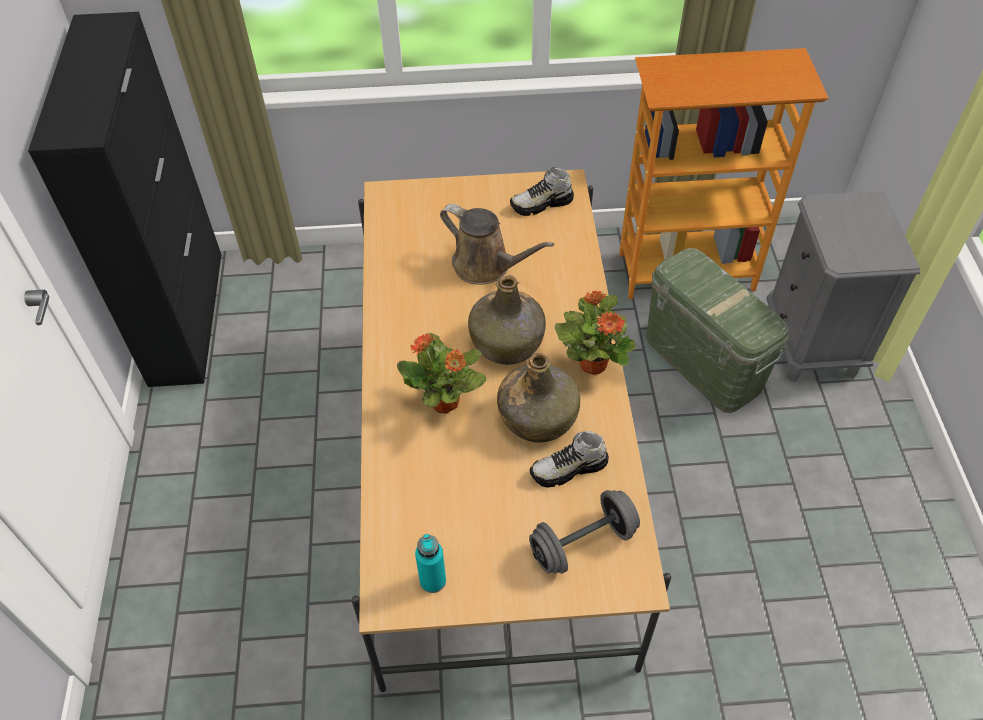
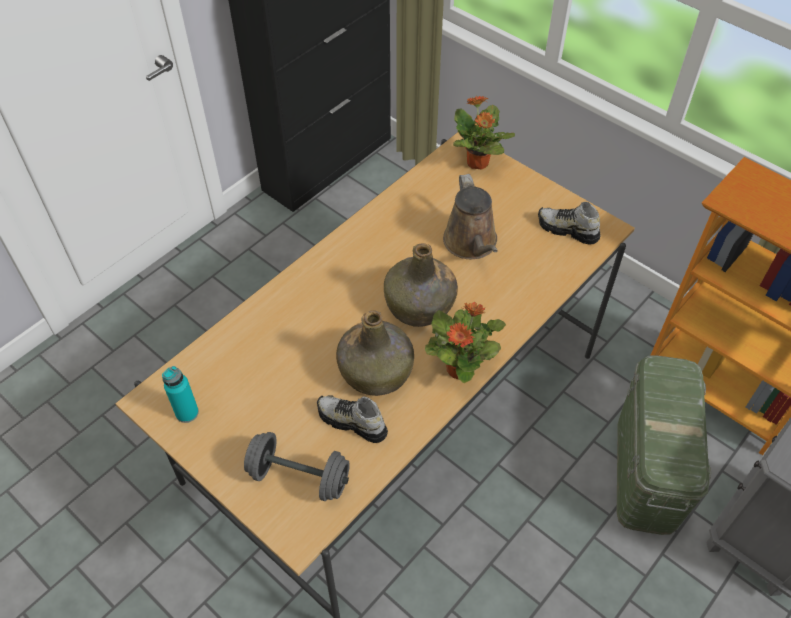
camera: 45 degrees right, 0 degrees up
(445, 403) = (331, 312): potted plant -> potted plant (477, 163)

